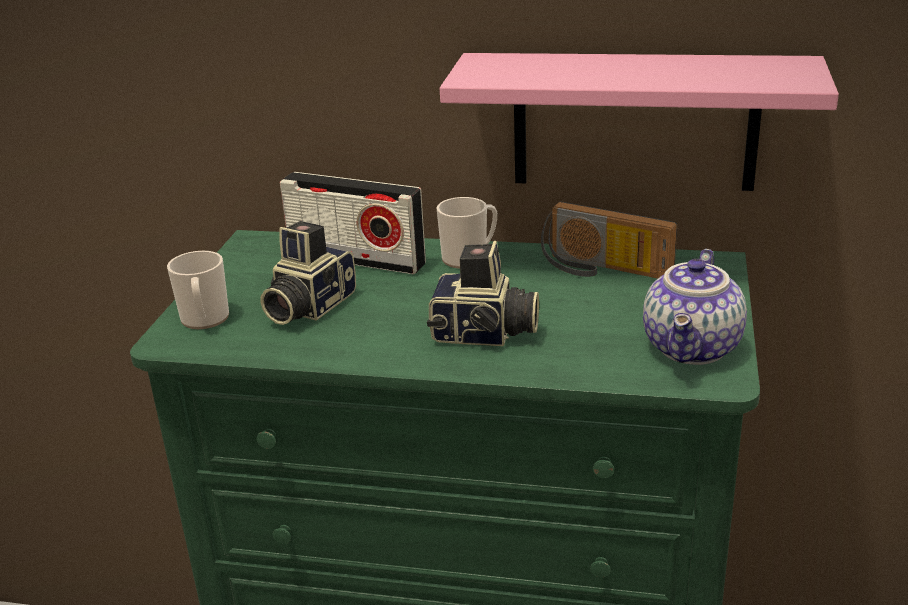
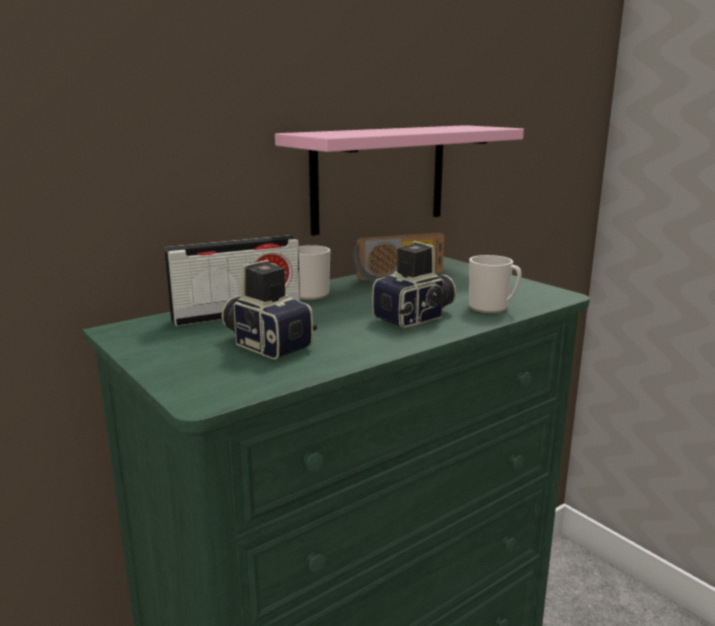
camera: 50 degrees left, 10 degrees down
(205, 320) = (202, 378): mug -> mug (492, 308)
(307, 306) = (268, 344): camera -> camera turned 150 degrees clockwise
(694, 349) = (522, 290): teapot -> none

